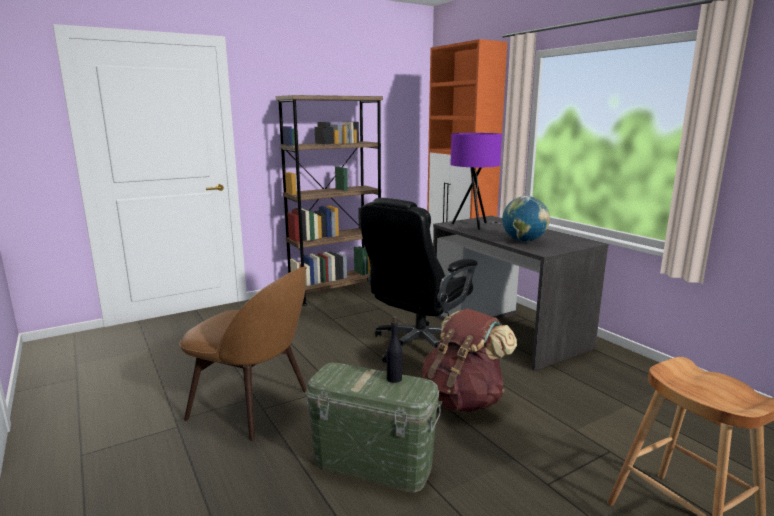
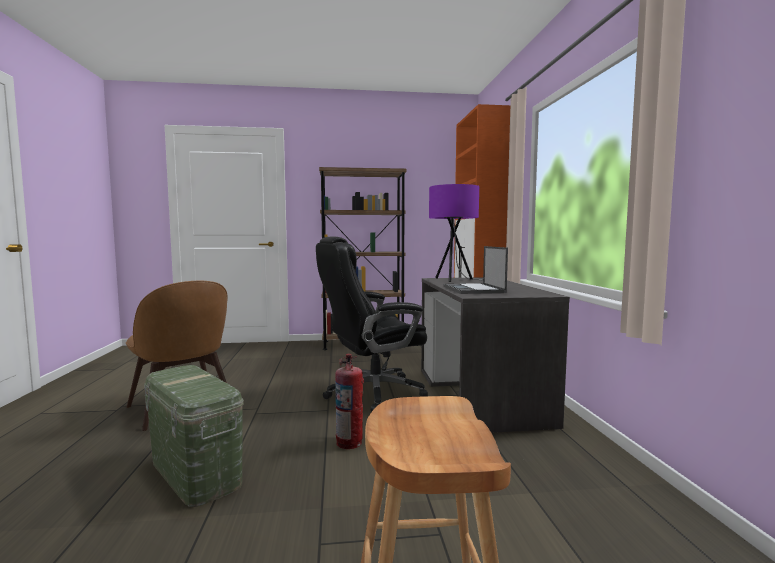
camera: 25 degrees right, 10 degrees down
(394, 379) = (210, 383): black bottle -> none
(463, 400) = (350, 442): brown backpack -> fire extinguisher
(523, 241) = (474, 289): globe -> laptop

